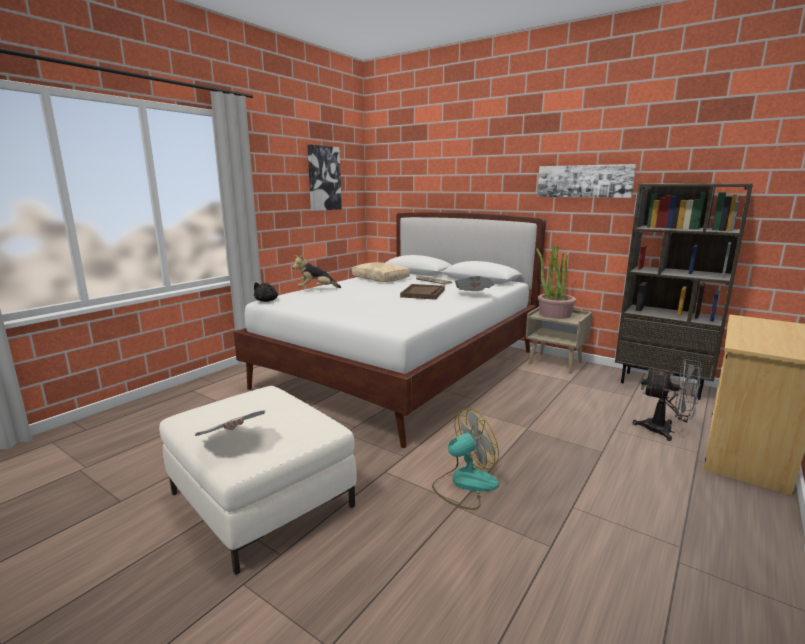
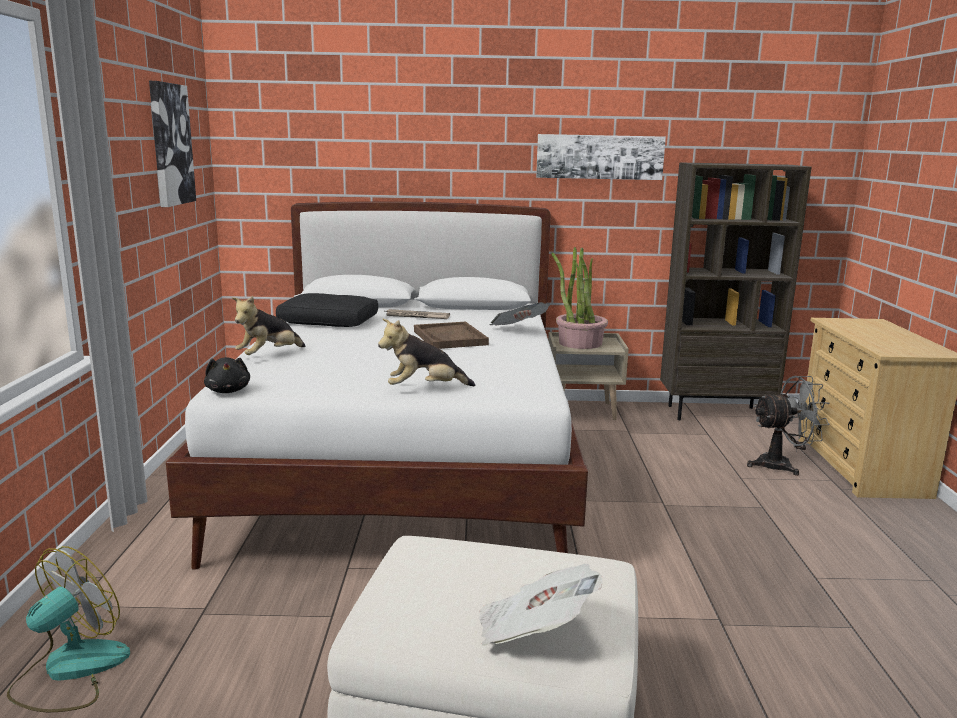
camera: 35 degrees left, 0 degrees up
(349, 314) = (424, 389): none -> plush toy
(381, 278) = (330, 321): beige pillow -> black pillow
(464, 484) = (694, 595): fan -> fan (69, 671)

